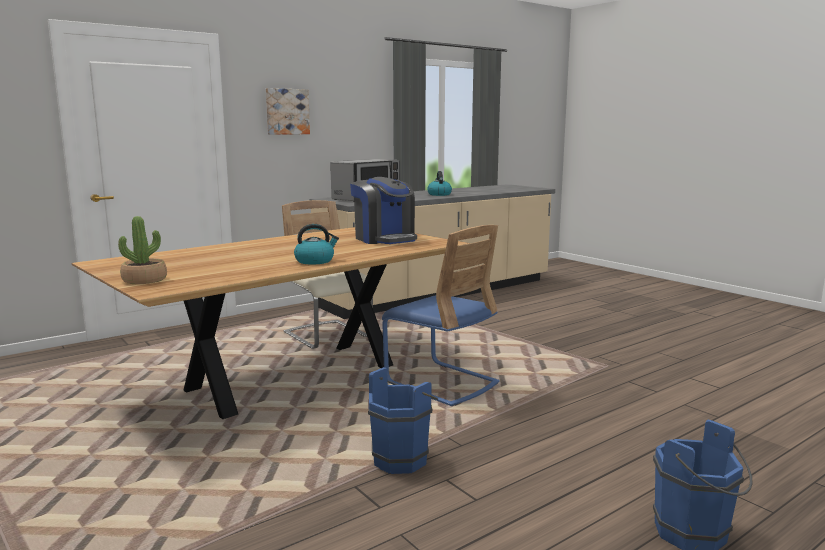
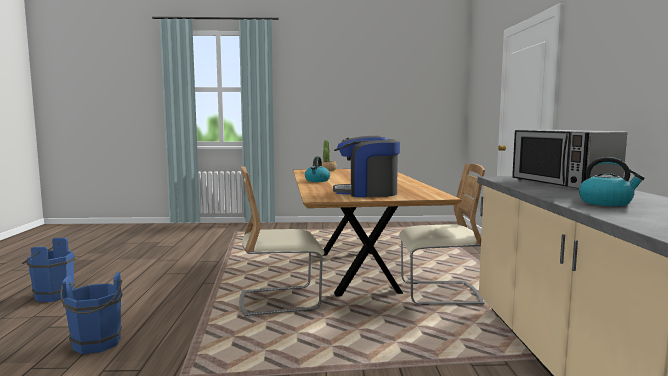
camera: 125 degrees right, 5 degrees down
(287, 111) = (595, 70): picture -> none
(403, 458) = (219, 271): blue bucket -> blue bucket (95, 345)
(441, 383) = (280, 301): blue chair -> beige chair

